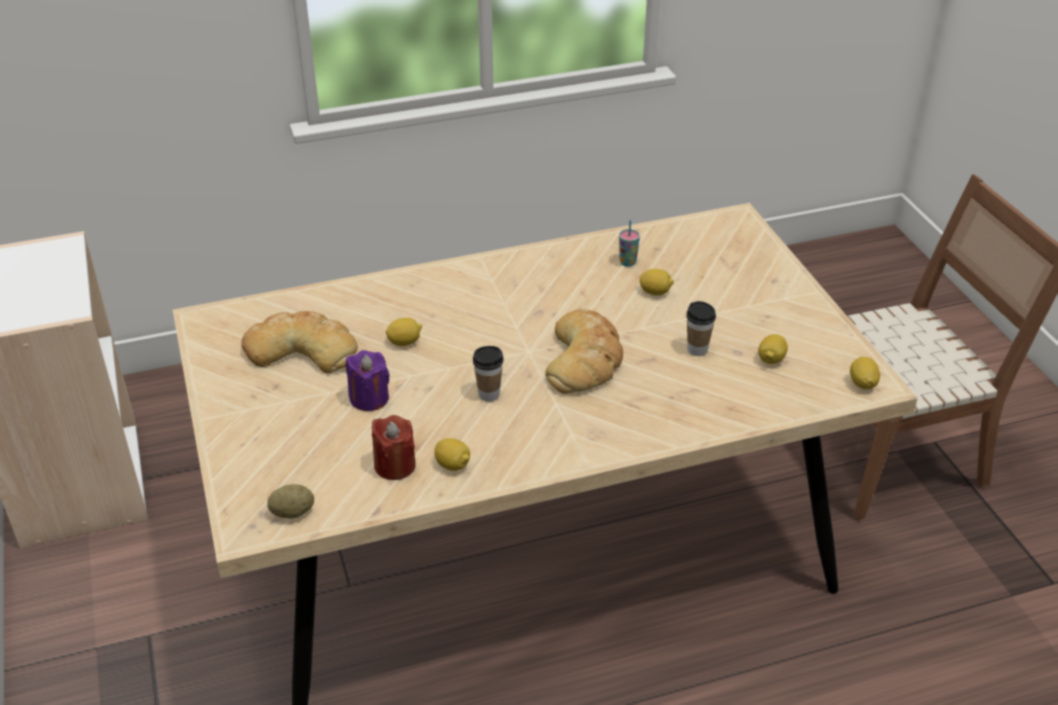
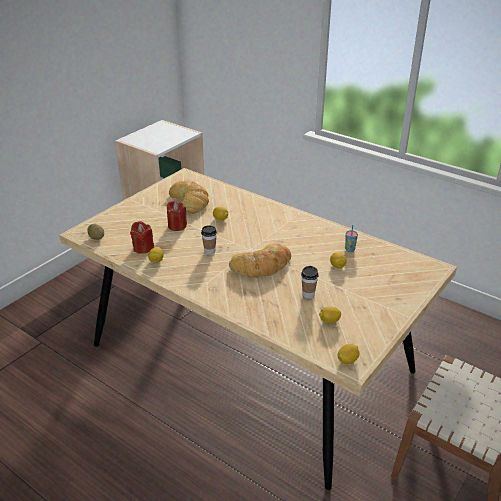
camera: 55 degrees right, 5 degrees down
(369, 398) = (177, 226): purple candle -> red candle

